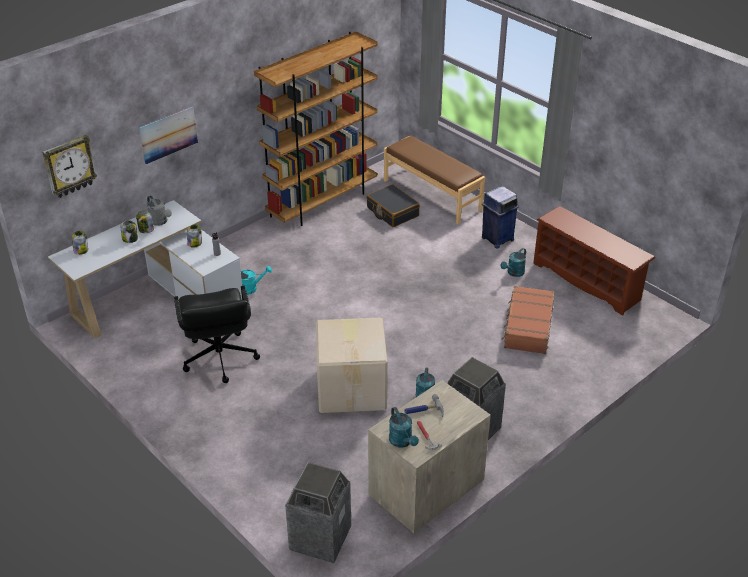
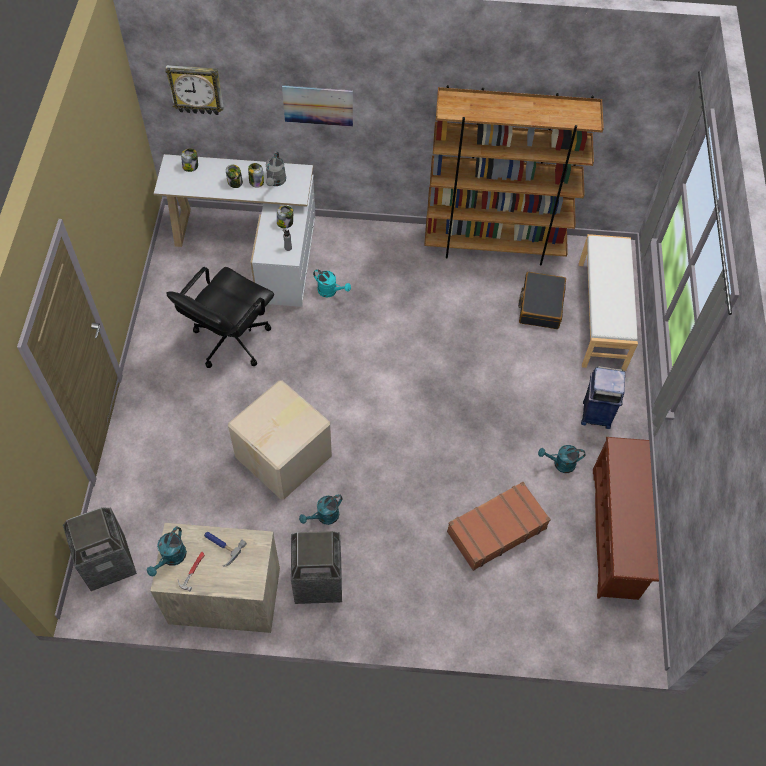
camera: 45 degrees right, 20 degrees up
(432, 195) = (602, 315): brown bench -> white bench

